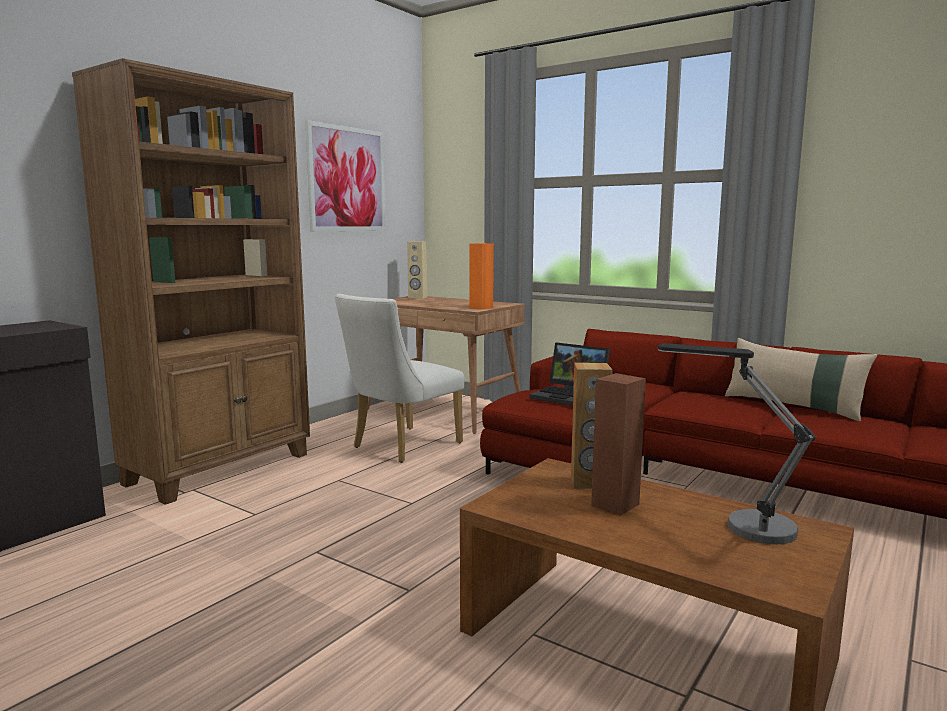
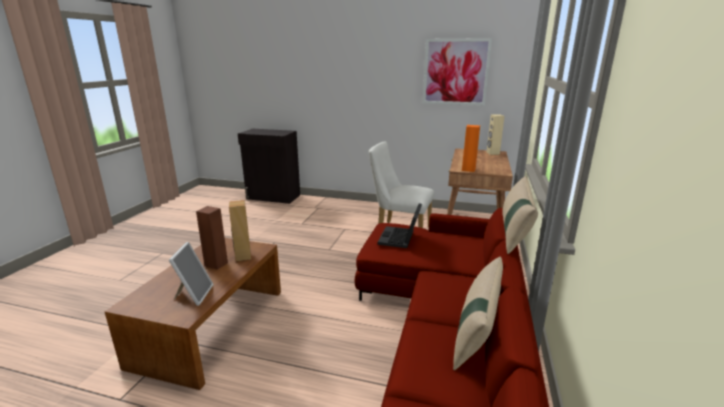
camera: 70 degrees right, 10 degrees up
(221, 469) = (341, 206): brown bookcase -> none
(665, 334) = (514, 233): none -> beige pillow
(740, 524) = (194, 294): table lamp -> picture frame

